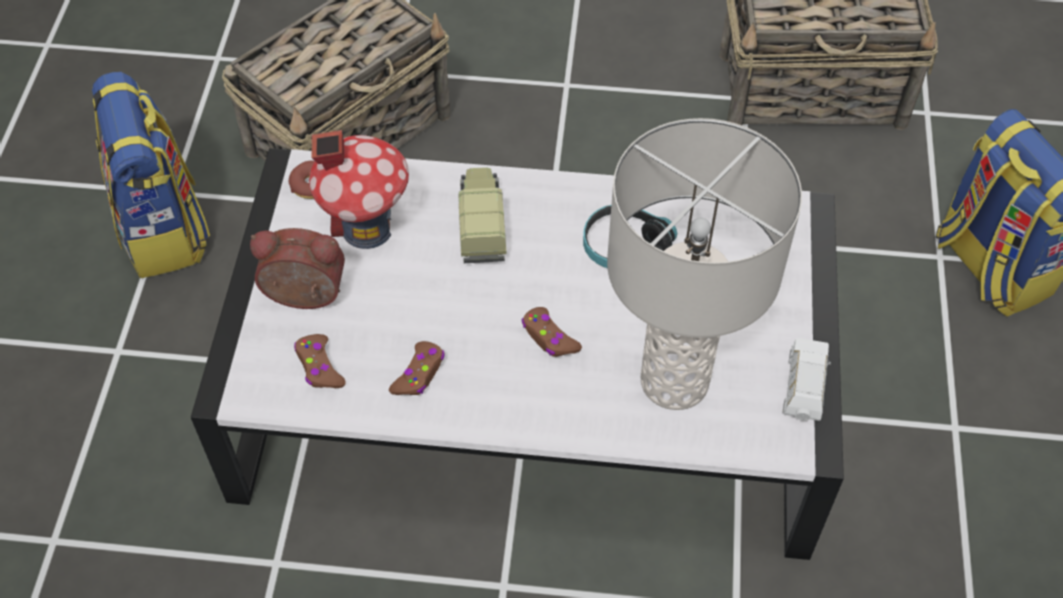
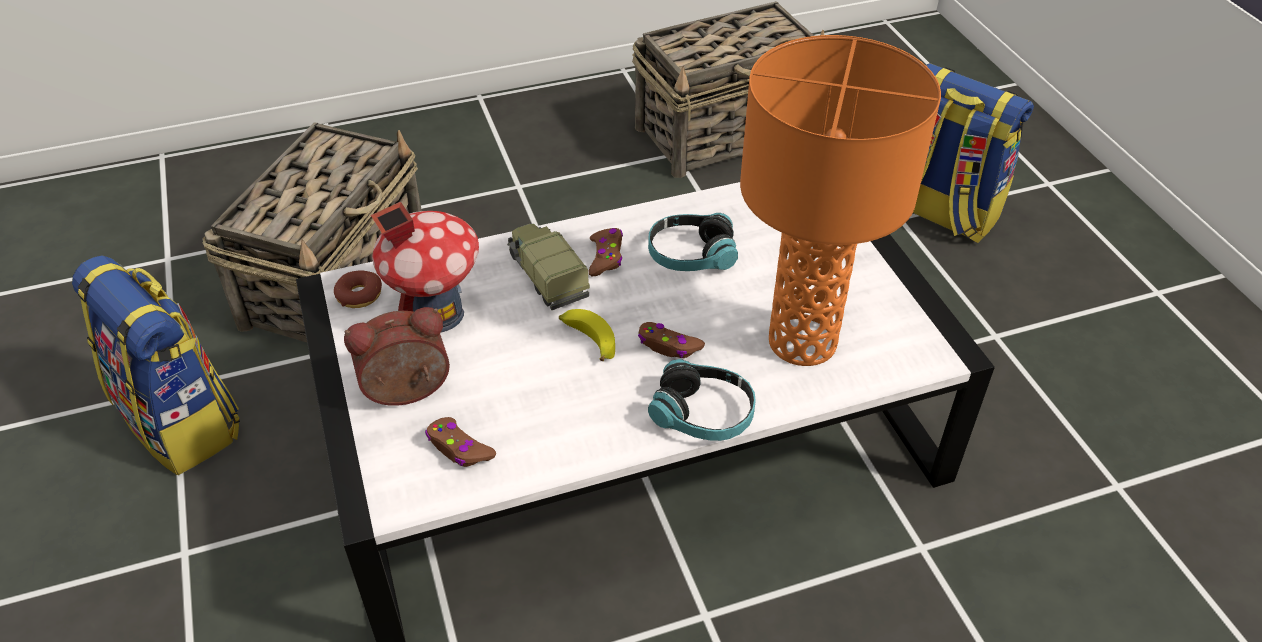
camera: 25 degrees left, 10 degrees down
(419, 374) = (564, 419): brown game controller -> brown game controller (606, 257)
(481, 304) = (587, 340): none -> banana
(540, 417) = (703, 414): none -> headphones
(676, 380) = (803, 341): white table lamp -> orange table lamp
(804, 389) = (913, 310): white toy car -> none

